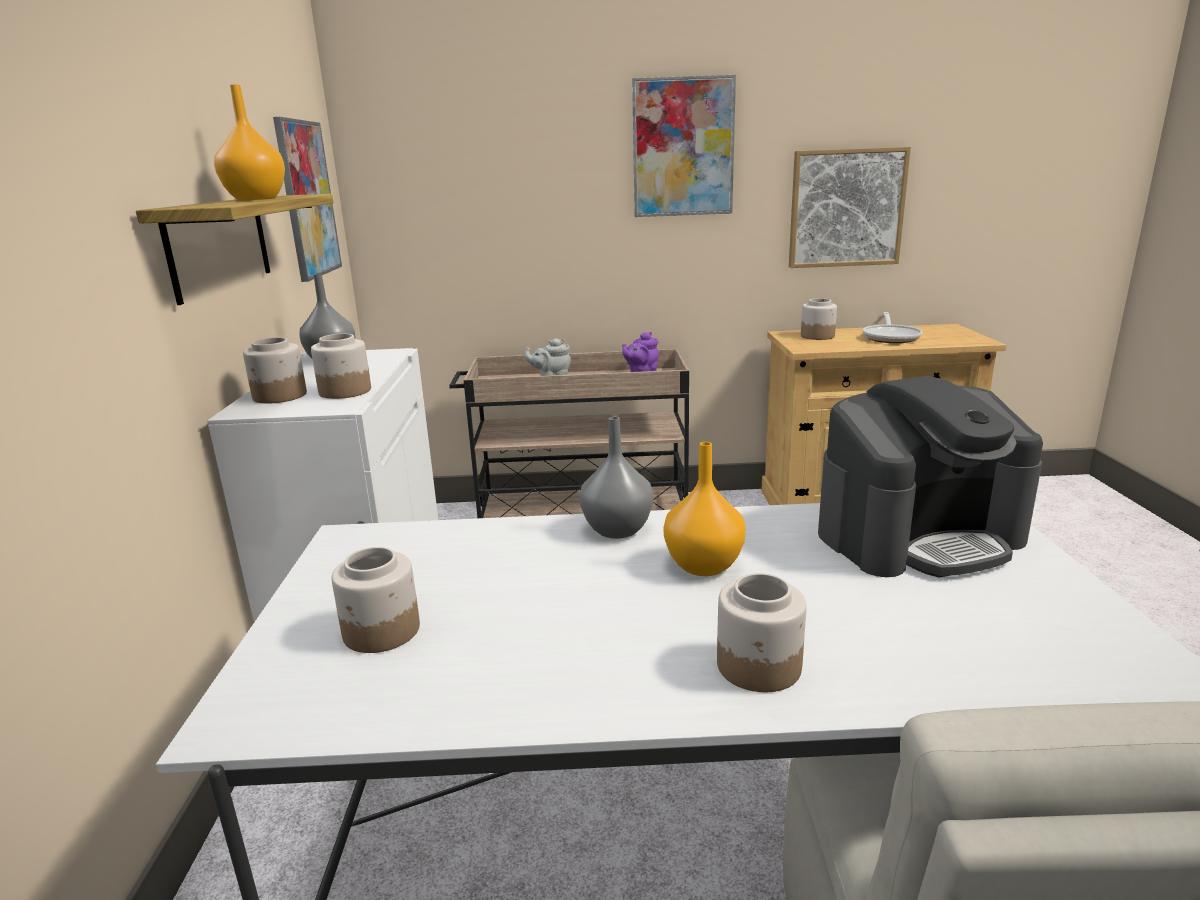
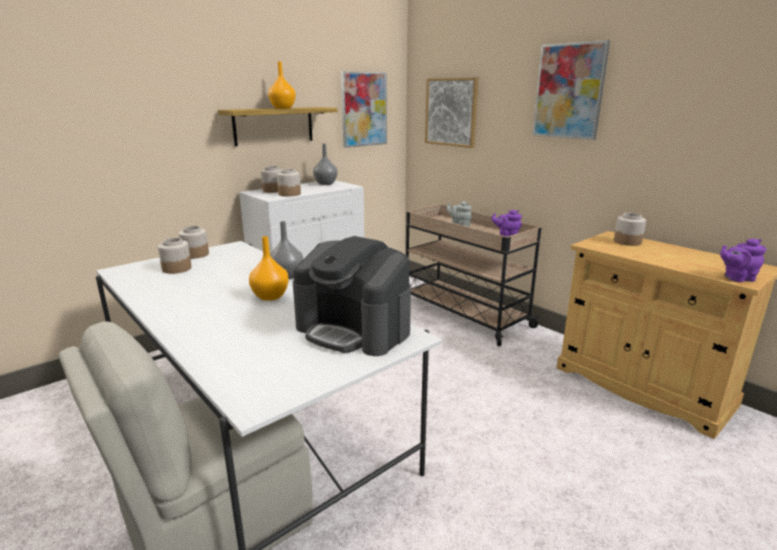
camera: 50 degrees right, 0 degrees up
(759, 666) = (195, 322): jar -> jar (195, 254)
(846, 208) = (687, 146): picture -> picture (451, 112)
(891, 337) = (678, 257): frying pan -> none
(970, 340) = (736, 278): none -> purple teapot

